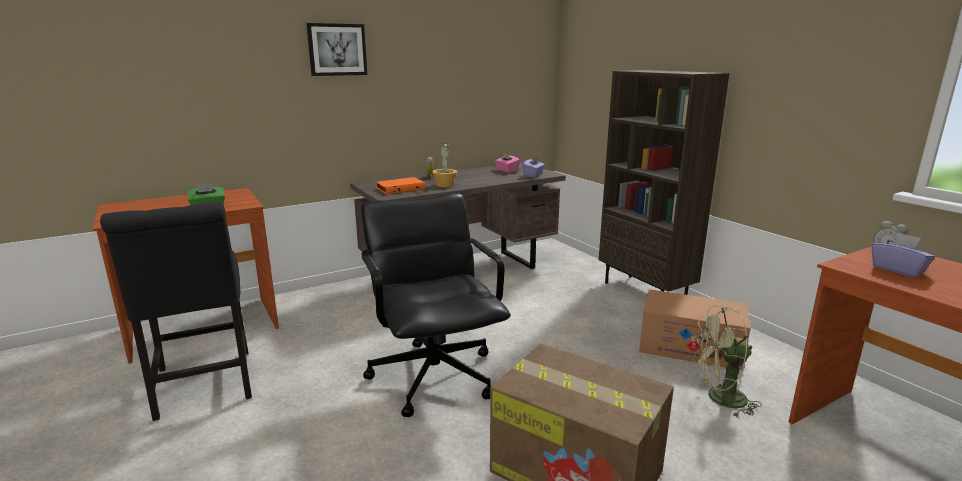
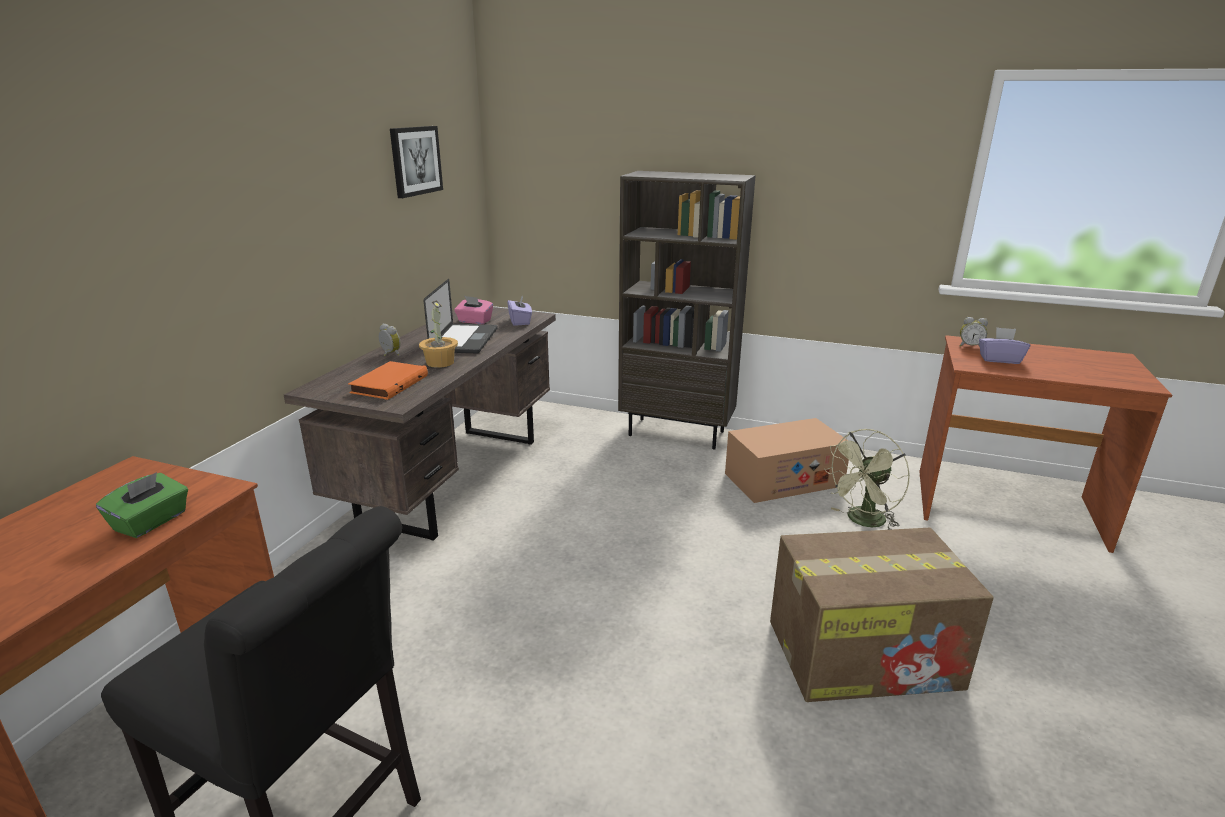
camera: 40 degrees left, 5 degrees up
(337, 49) = (231, 168): picture -> picture (415, 161)
(434, 375) = (610, 628): black office chair -> none
(480, 178) = (464, 340): none -> laptop

